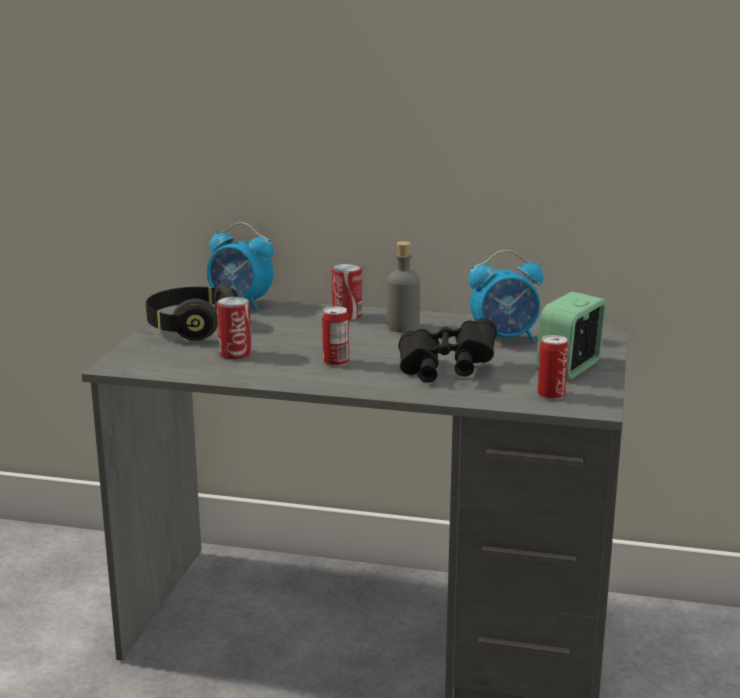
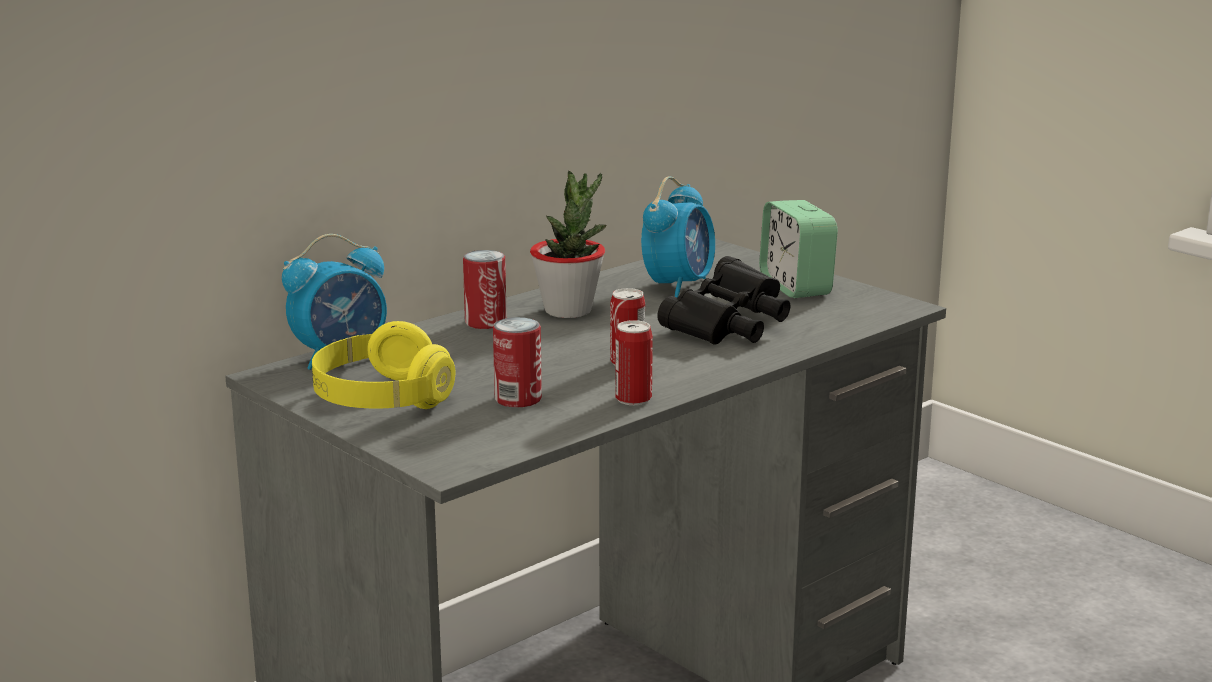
camera: 55 degrees left, 0 degrees up
(191, 328) = (381, 399): black headphones -> yellow headphones
(403, 327) = (568, 310): grey bottle -> potted plant
(551, 395) = (852, 311): can -> can (633, 399)

